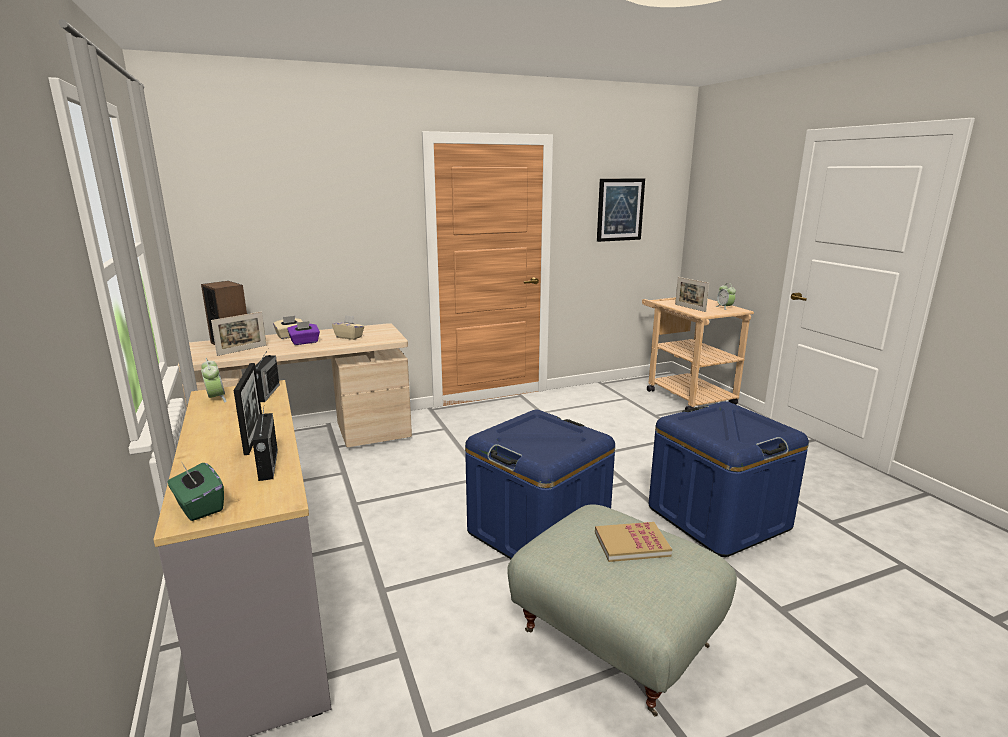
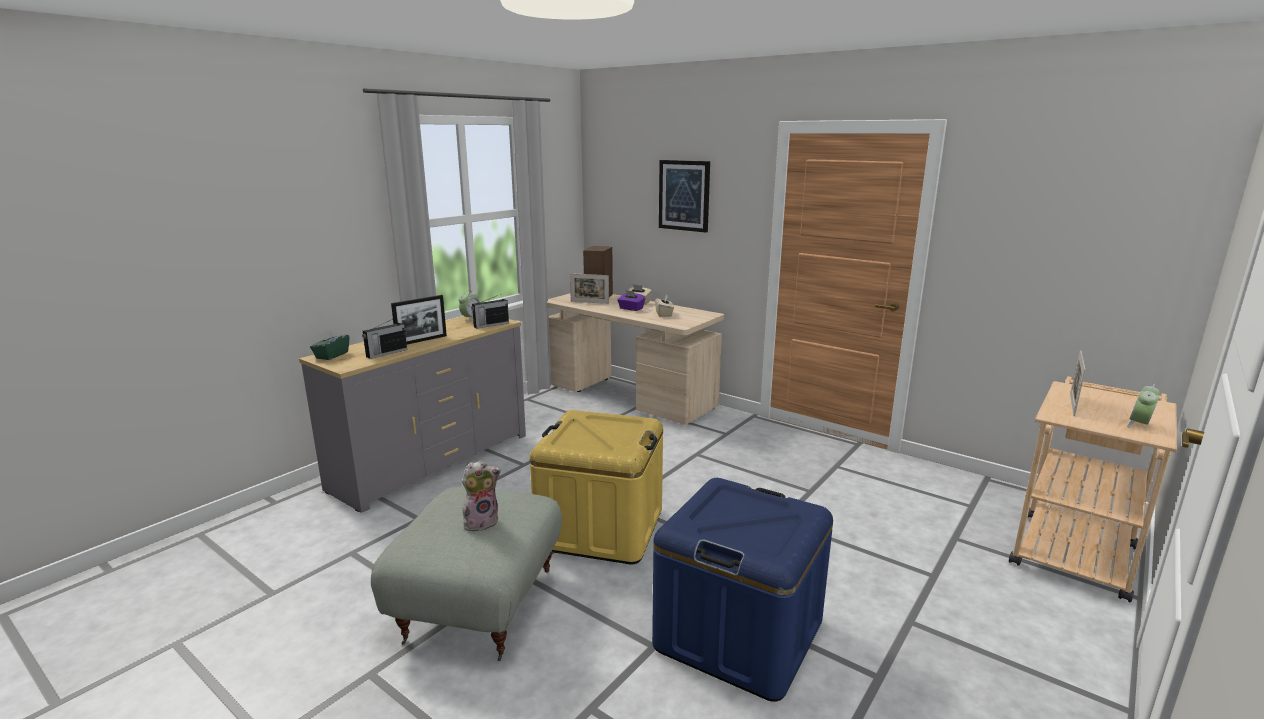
camera: 60 degrees right, 0 degrees up
(538, 532) = (601, 528): blue storage box -> yellow storage box
(620, 209) = (1058, 231): picture -> picture (684, 195)
(631, 544) = (481, 522): book -> plush toy

